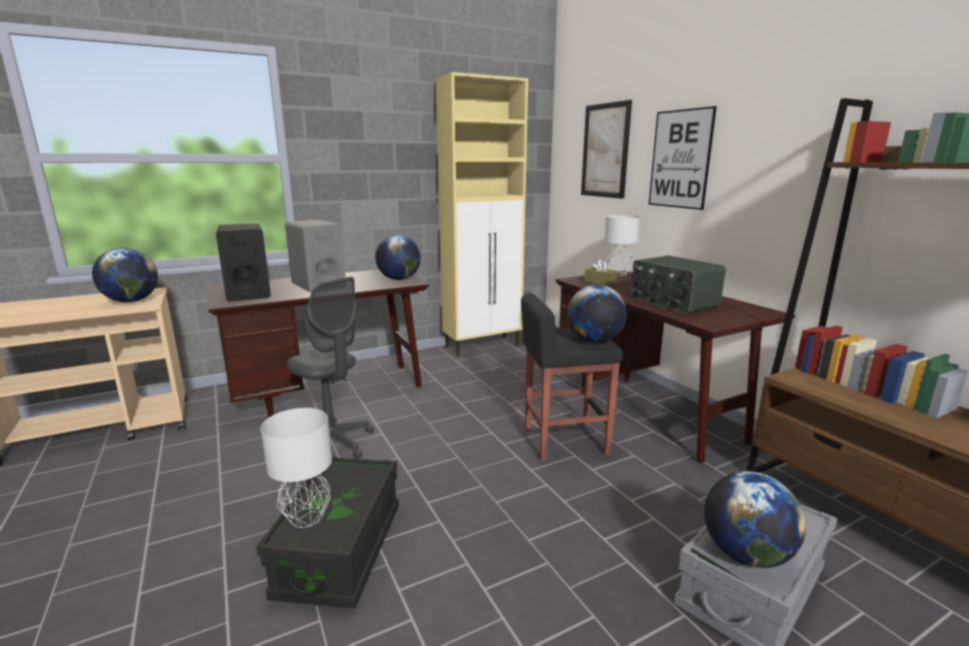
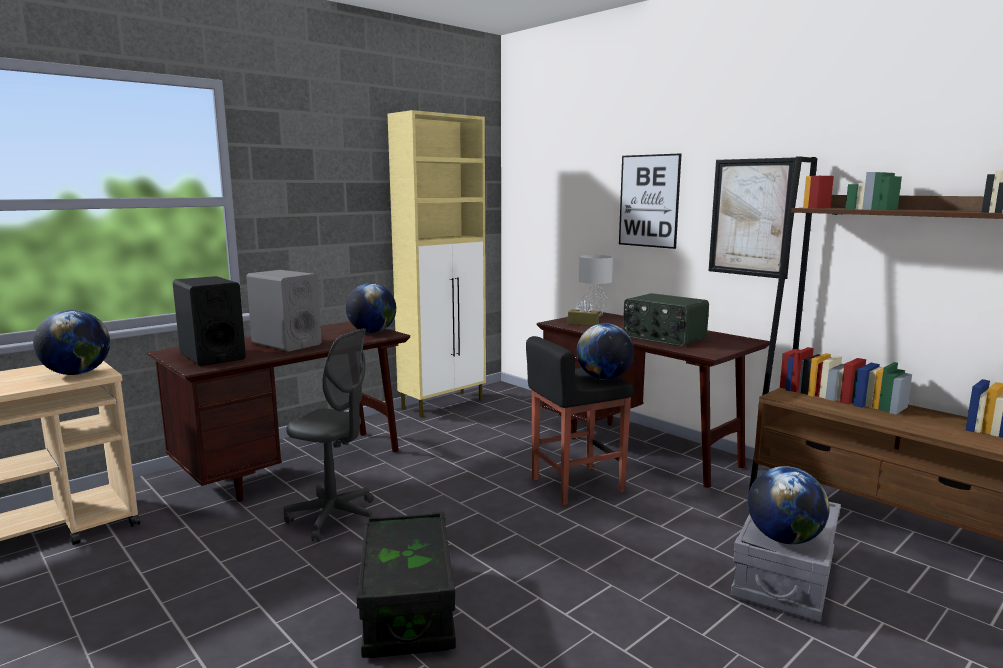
camera: 15 degrees left, 5 degrees down
(307, 517) = (388, 569): grey table lamp -> none
(605, 151) = (566, 190): picture -> picture (751, 217)

